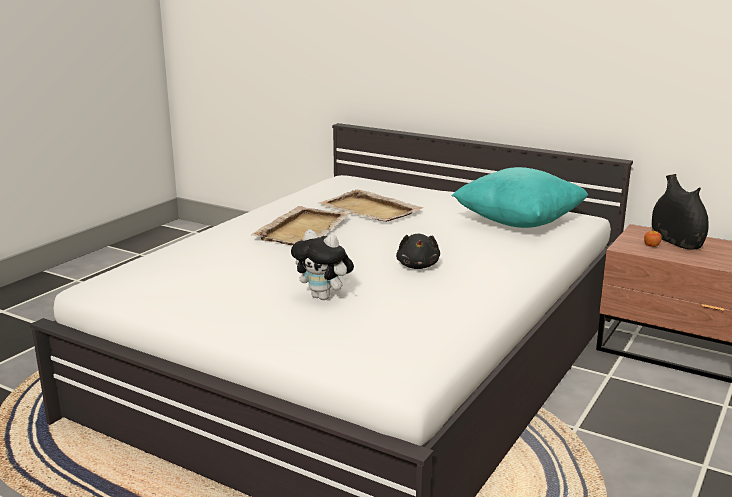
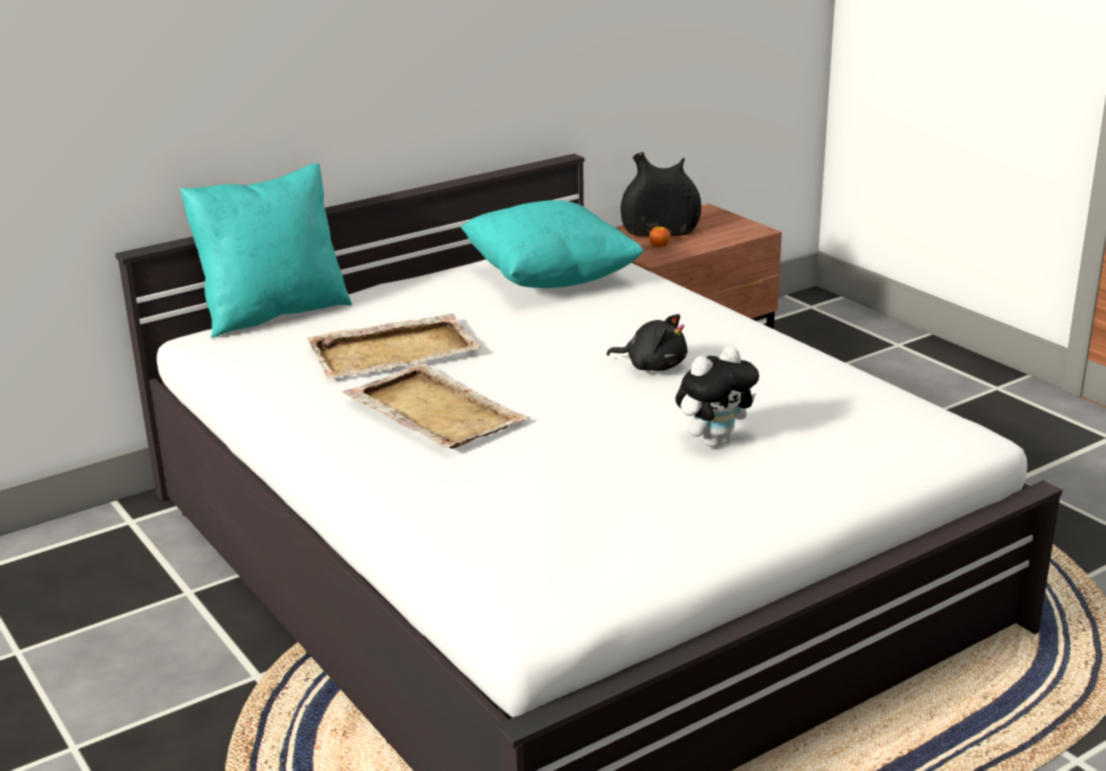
camera: 65 degrees left, 5 degrees up
(391, 182) = (273, 313): none -> turquoise pillow

